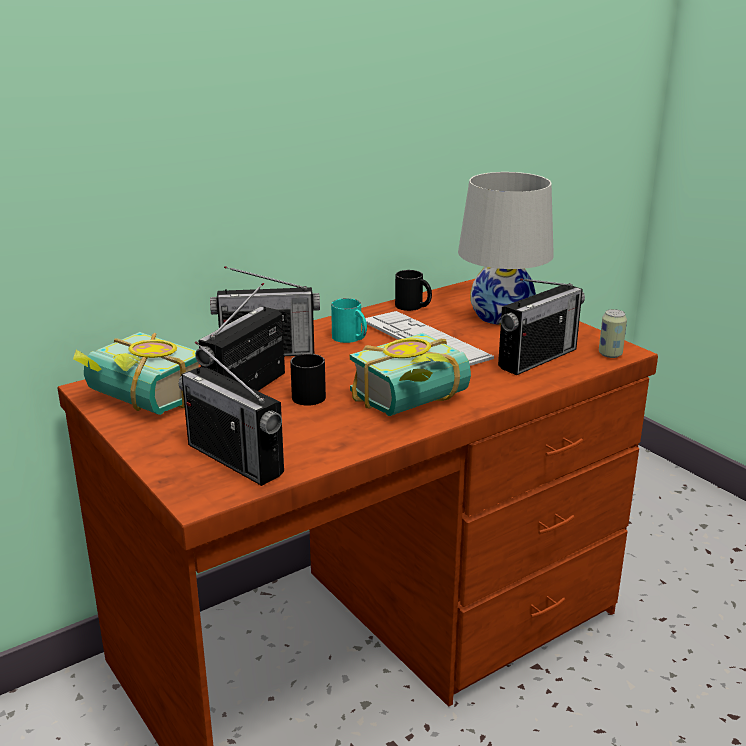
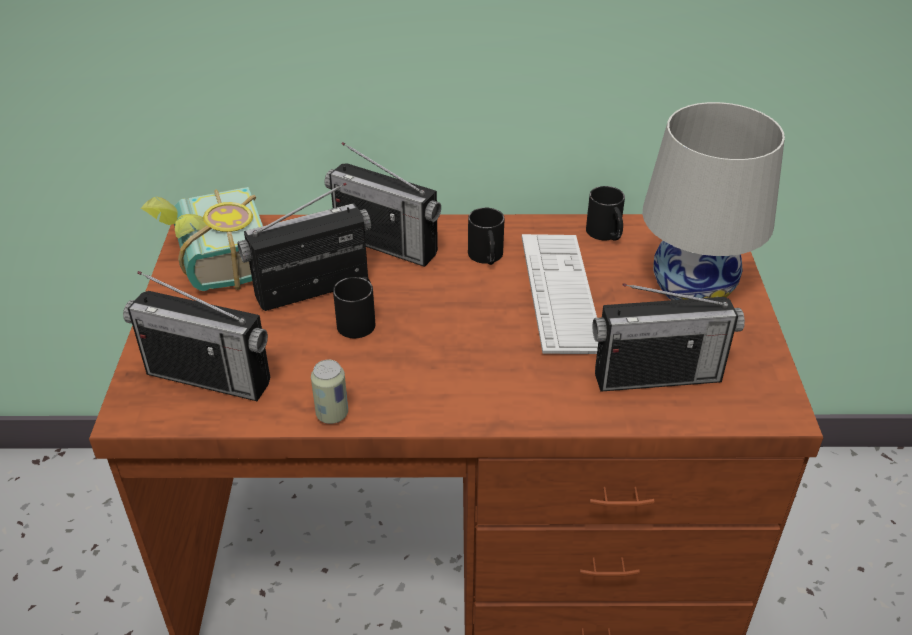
camera: 35 degrees right, 15 degrees up
(235, 459) = (209, 377): radio -> radio turned 60 degrees counterclockwise
(351, 338) = (487, 257): turquoise mug -> black mug
(416, 402) = (448, 381): book -> none
(610, 354) = (756, 409): can -> can (332, 414)

